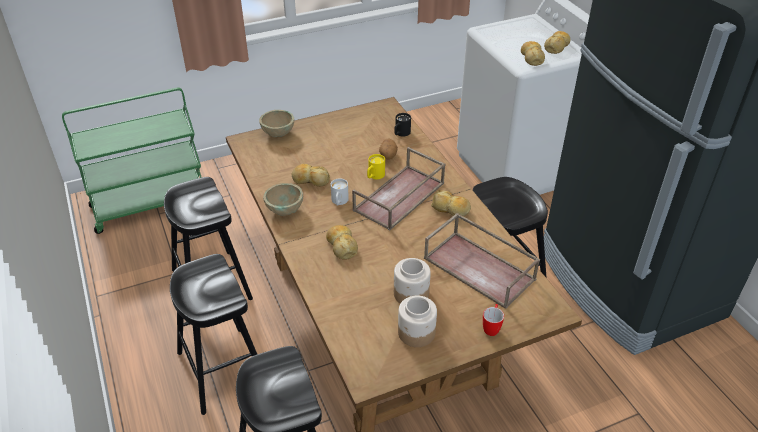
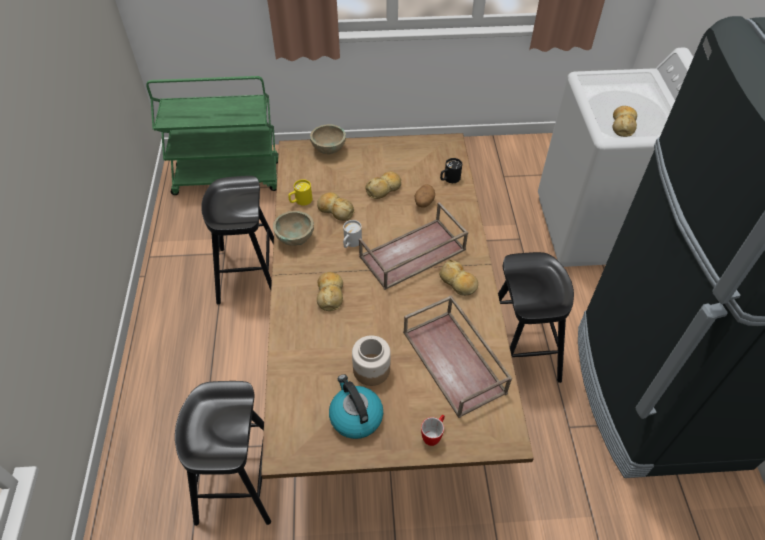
camera: 20 degrees right, 10 degrees up
(223, 369) = (223, 362): black stool -> none
(374, 176) = (399, 223): yellow mug -> yellow mug (300, 201)
(416, 333) = (355, 416): jar -> kettle
(557, 47) = (659, 117): bread -> bread (384, 189)

